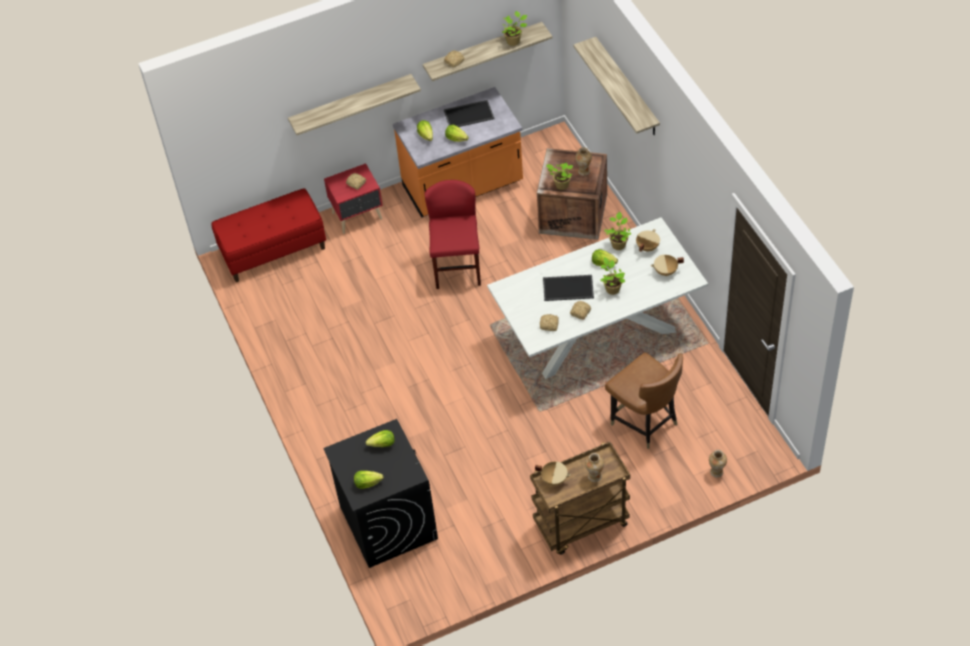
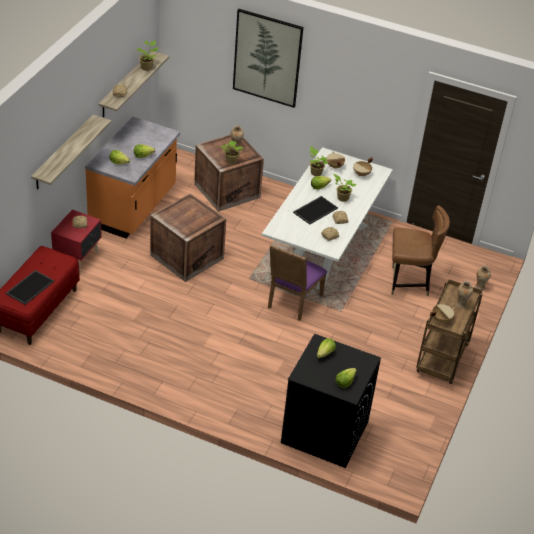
camera: 50 degrees left, 10 degrees down
(457, 267) = (187, 256): red chair -> crate
(469, 114) = (134, 138): tray -> tray (30, 287)
(502, 374) = (292, 302): none -> purple chair
(627, 87) = (267, 58): shelf -> picture

